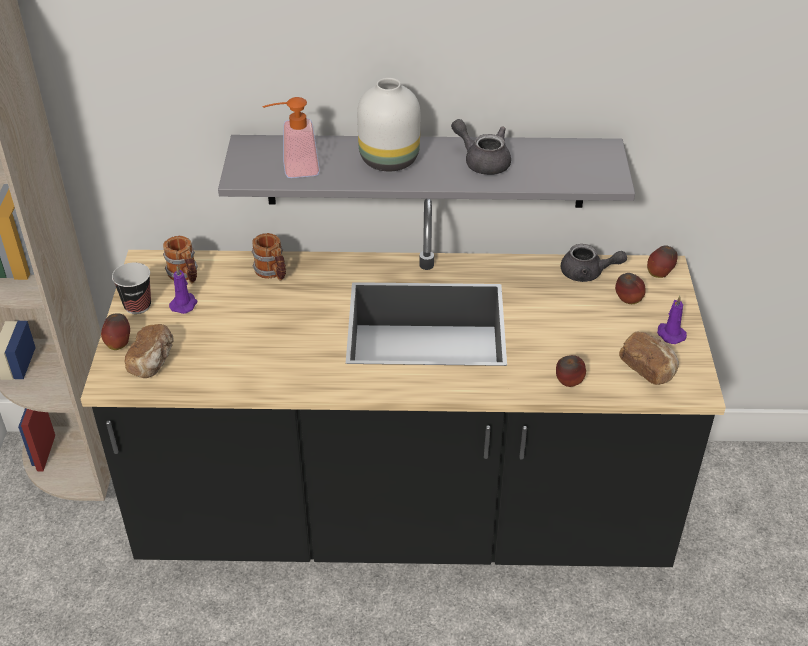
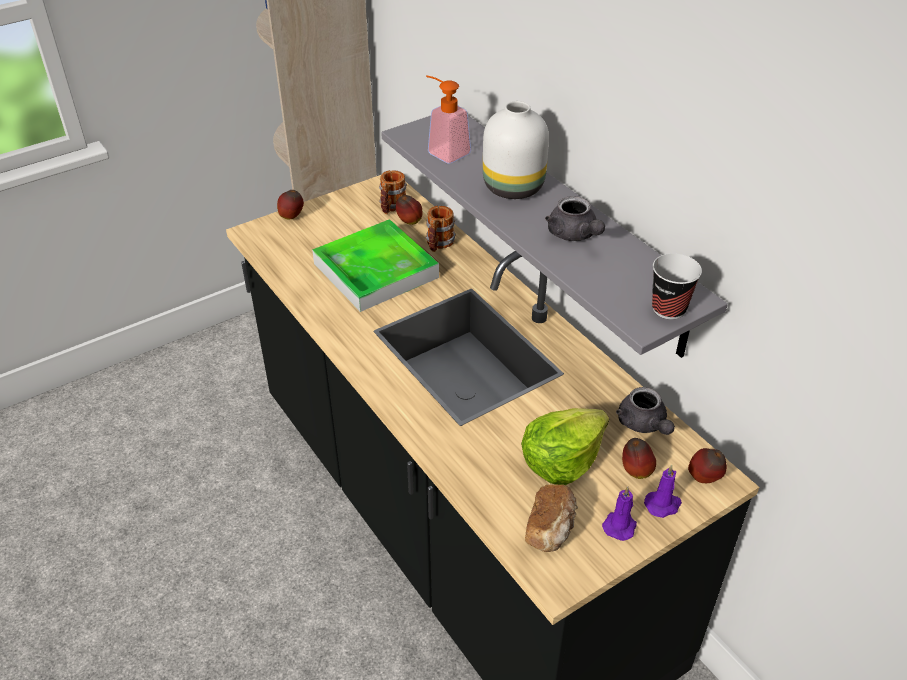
camera: 55 degrees right, 0 degrees up
(137, 305) = (338, 204): cup -> cup (668, 309)
(153, 361) = (289, 240): bread -> none
(184, 304) = (360, 222): purple candle -> purple candle (663, 504)
(266, 325) = (376, 270): none -> tray
(482, 161) = (574, 235): grey teapot -> grey teapot turned 150 degrees clockwise
(568, 383) = (474, 478): apple -> apple (409, 222)
(587, 330) = (561, 460): none -> lettuce

